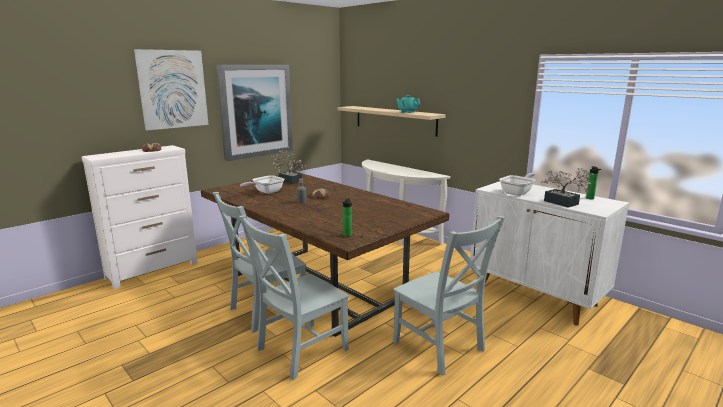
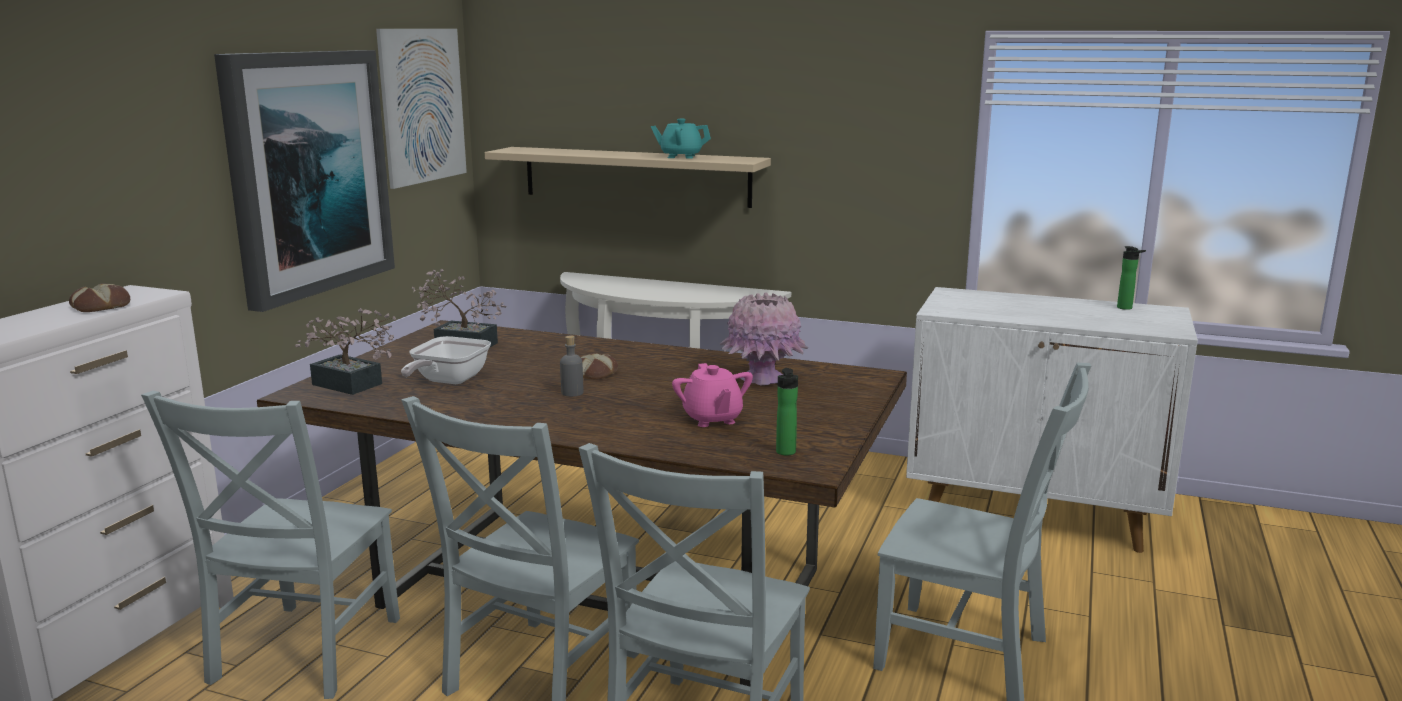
camera: 25 degrees left, 0 degrees up
(173, 89) = (118, 127): picture -> picture (422, 106)
(201, 285) = (302, 654): none -> grey chair
(338, 219) = (712, 419): none -> pink teapot
(381, 207) = (763, 379): none -> pink vase
(518, 193) = (999, 312): frying pan -> none
(564, 203) = (1102, 323): potted plant -> potted plant (352, 386)

